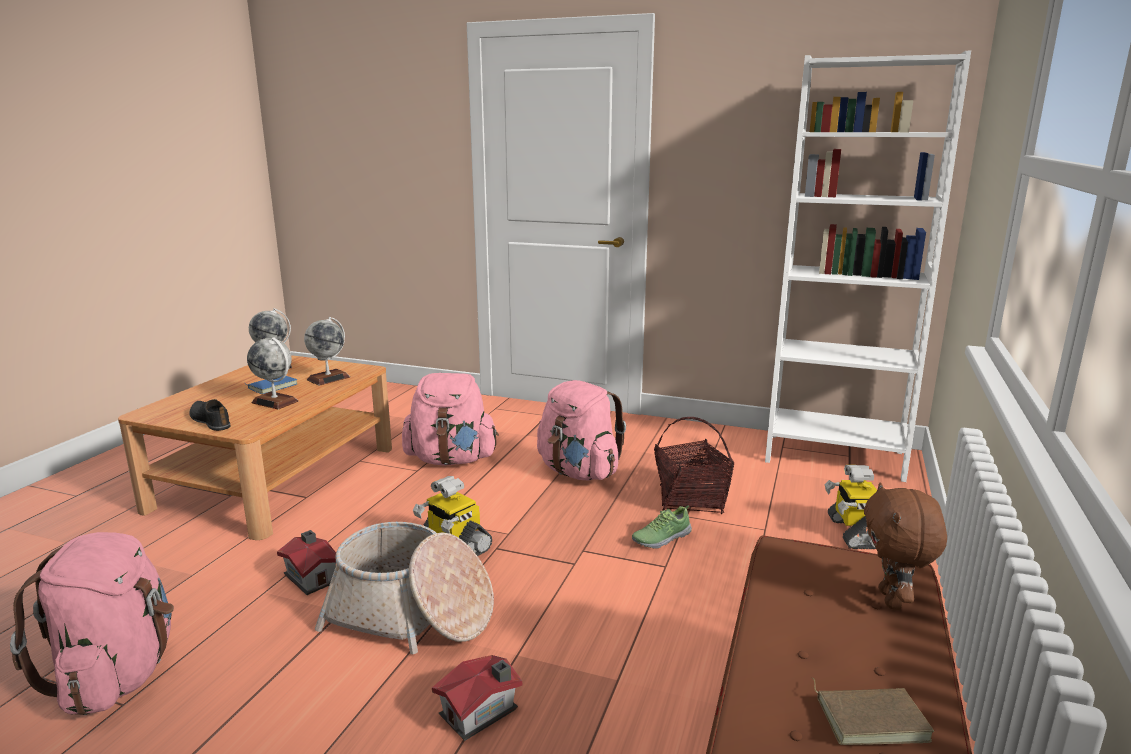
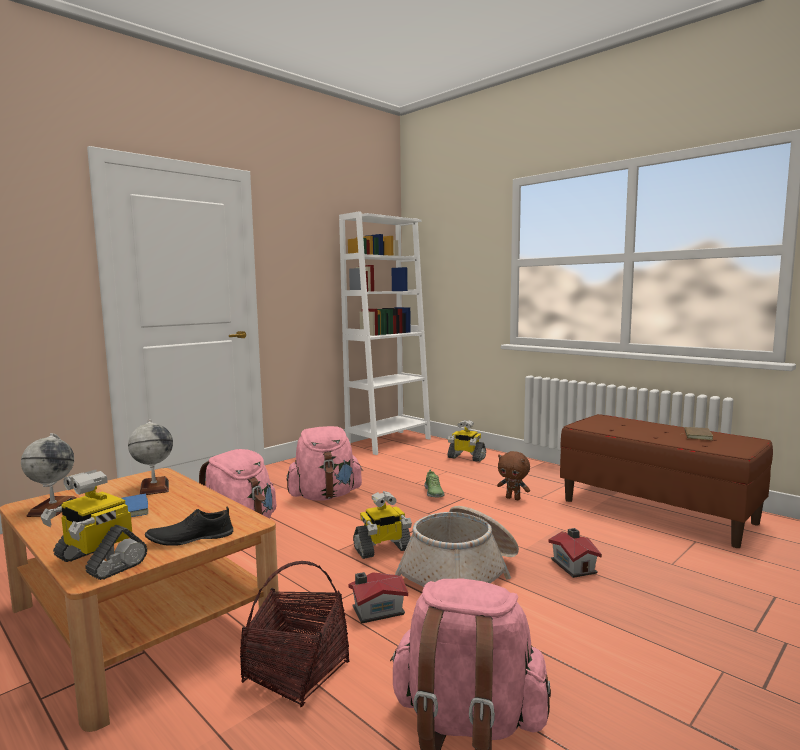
camera: 65 degrees left, 10 degrees down
(169, 408) = (98, 561): none -> toy robot
(275, 402) = (185, 510): globe -> none
(691, 500) = (399, 478): basket -> basket (297, 672)
(892, 600) = (622, 421): brown plush toy -> brown plush toy (513, 498)

